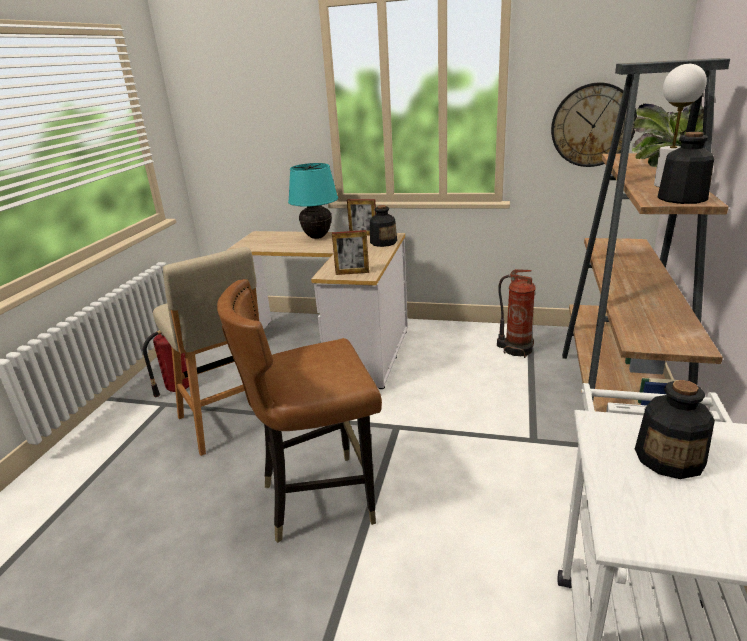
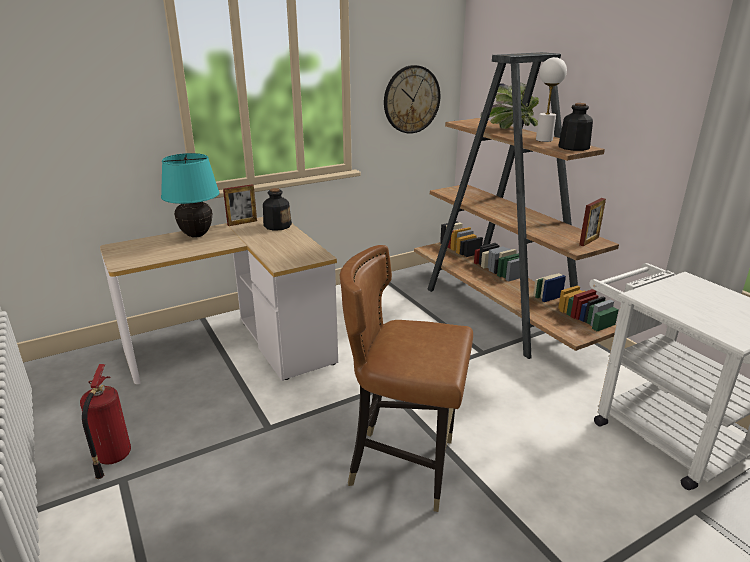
camera: 45 degrees left, 0 degrees up
(230, 422) = (232, 456): beige stool -> none
(320, 498) = (404, 466): brown chair -> brown chair turned 75 degrees clockwise
(352, 273) = (303, 257): picture frame -> picture frame (589, 241)
(516, 349) = (392, 296): fire extinguisher -> none
(669, 458) = (690, 299): bottle -> none

